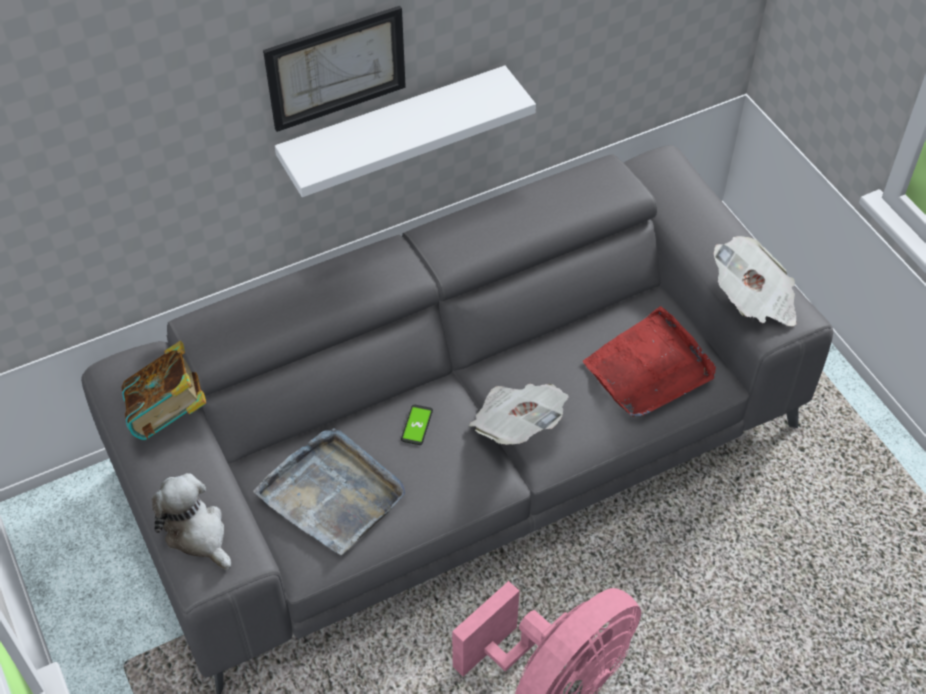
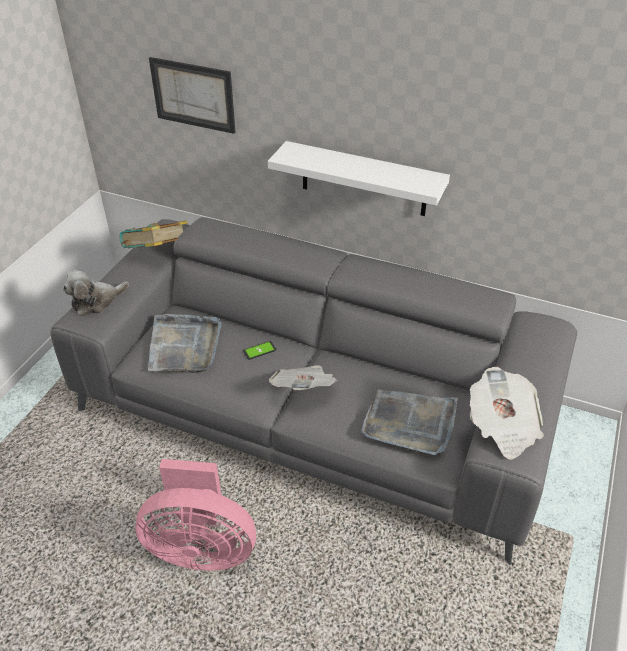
camera: 50 degrees right, 10 degrees down
(197, 533) = (96, 301): plush toy -> plush toy turned 135 degrees counterclockwise
(336, 68) = (330, 106): picture -> picture (193, 95)
(649, 368) = (410, 423): red tray -> grey tray

